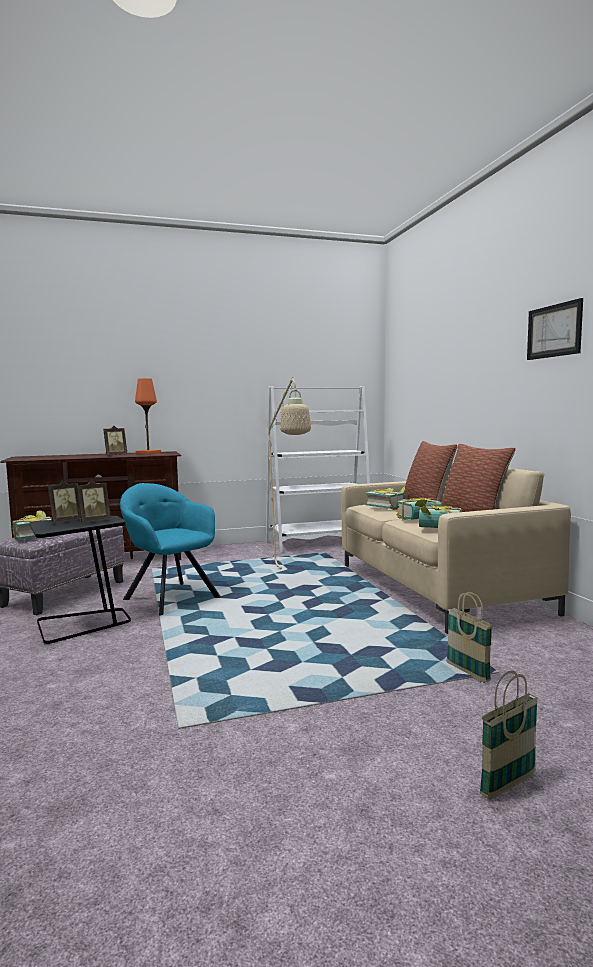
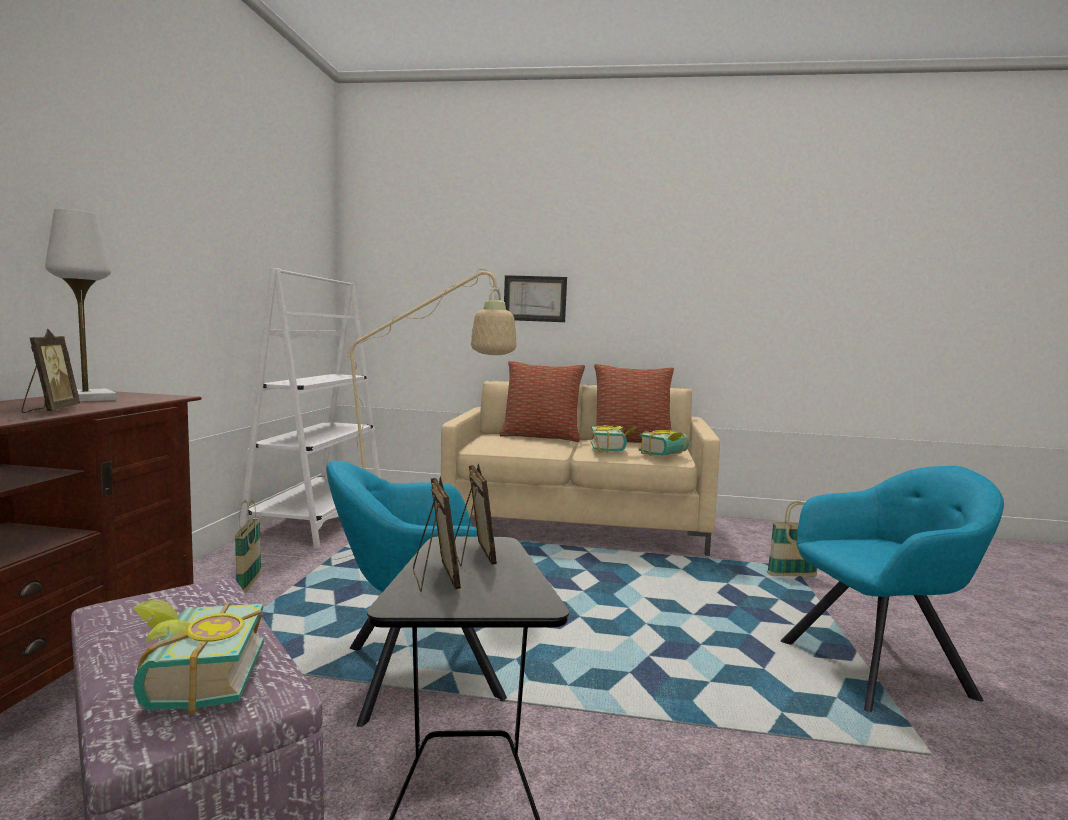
camera: 65 degrees left, 0 degrees up
(148, 453) = (86, 399): orange table lamp -> white table lamp
(300, 714) = (880, 668): none -> turquoise armchair
(387, 507) = (522, 444): book -> none
(508, 785) = (984, 621): basket -> basket (249, 584)
(554, 331) = (669, 260): picture -> picture (535, 298)

